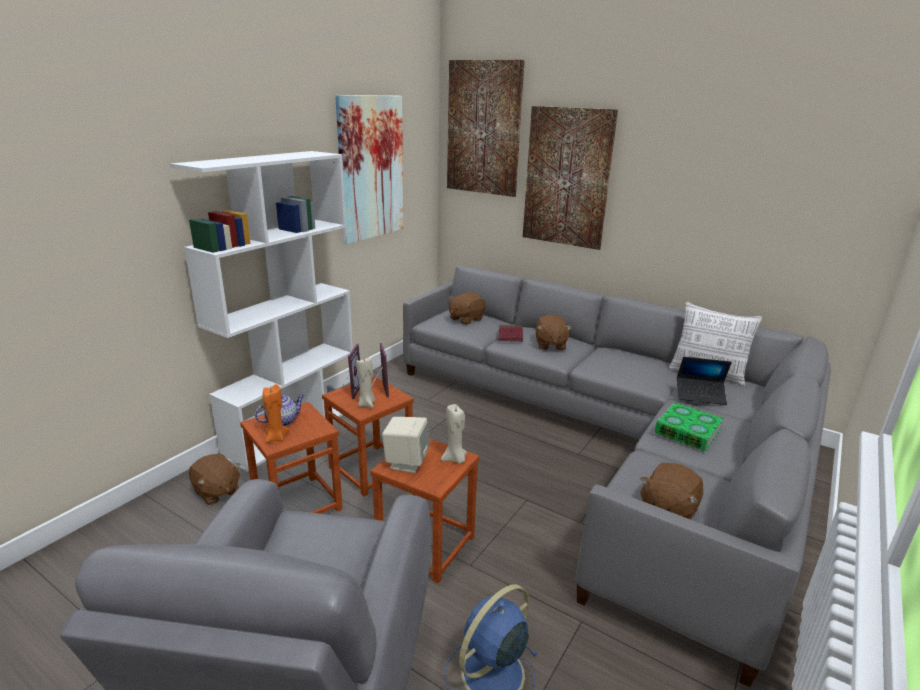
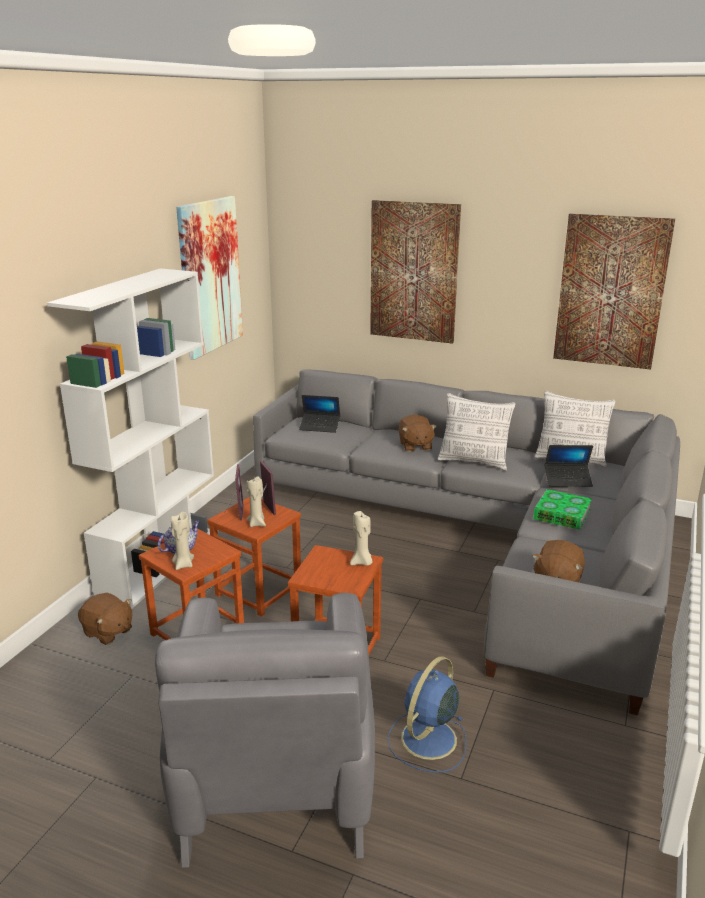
camera: 10 degrees left, 0 degrees up
(276, 438) = (183, 564): orange candle -> beige candle
(406, 462) = (318, 570): beige speaker -> none
(465, 319) = (320, 427): brown plush toy -> laptop
(484, 128) = (320, 223): picture -> picture (611, 292)
(510, 335) = (372, 440): red book -> none
(605, 366) = (474, 462): none -> pillow

